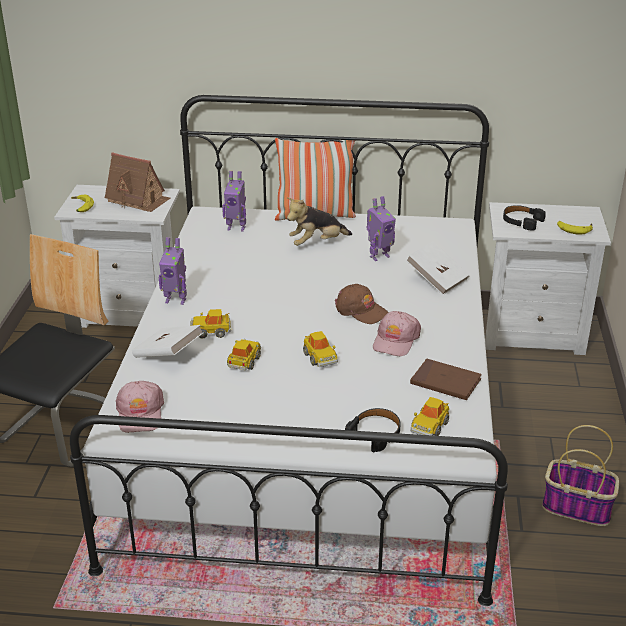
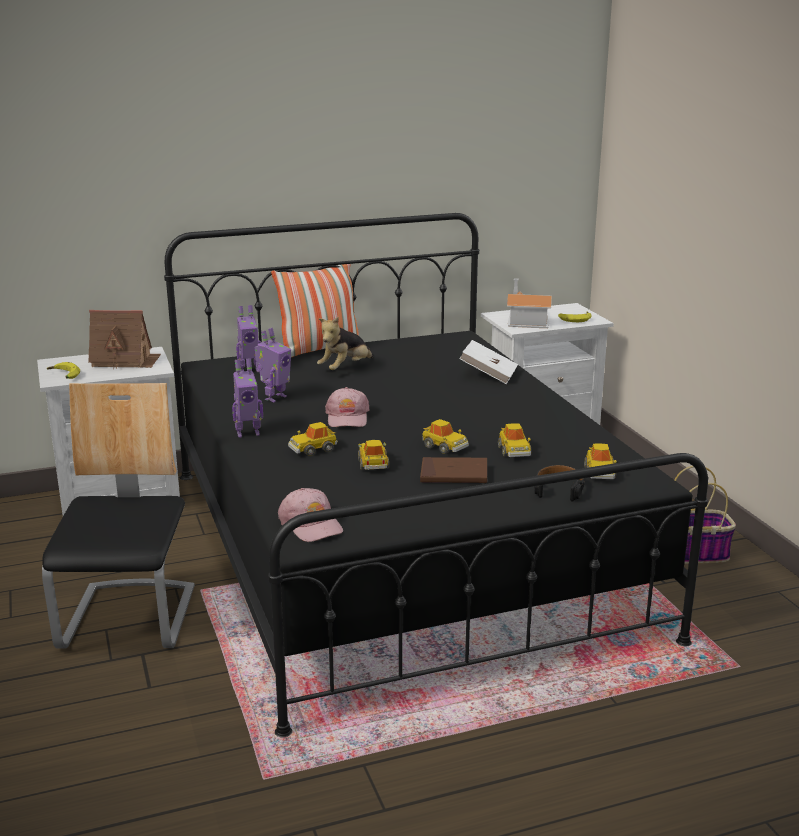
camera: 25 degrees left, 10 degrees down
(168, 355) = (288, 475): white book -> none
(312, 421) = (399, 548): white bed -> black bed
(360, 310) = (443, 407): brown cap -> none
(376, 379) = (514, 451): none -> toy car
(379, 256) = (416, 368): toy robot -> toy robot (274, 397)
(395, 340) = (500, 422): pink cap -> pink cap (347, 417)
(445, 382) = (578, 441): brown book -> brown book (454, 474)
(521, 221) = (524, 321): black headphones -> toy house

